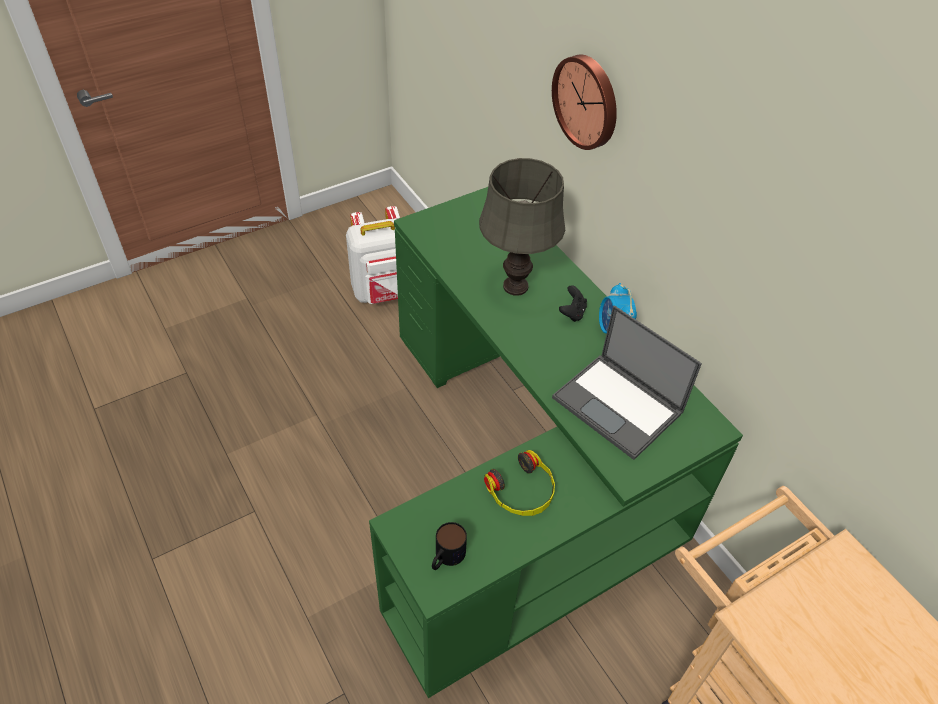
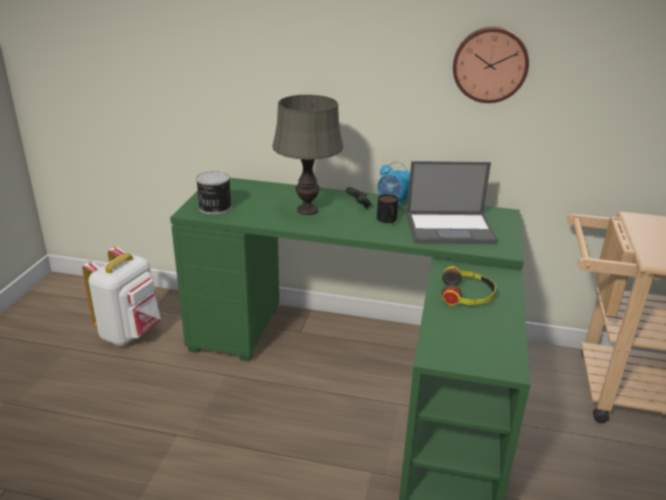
camera: 45 degrees left, 20 degrees down
(442, 230) = (214, 207): none -> can
(446, 557) = (486, 349): mug -> mug (388, 220)
(587, 101) = (302, 49): wall clock -> wall clock (490, 64)

